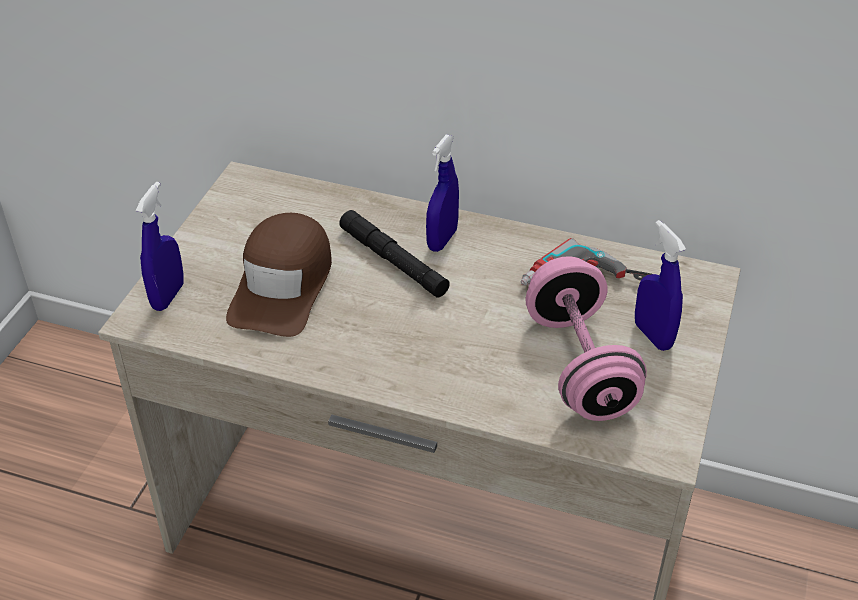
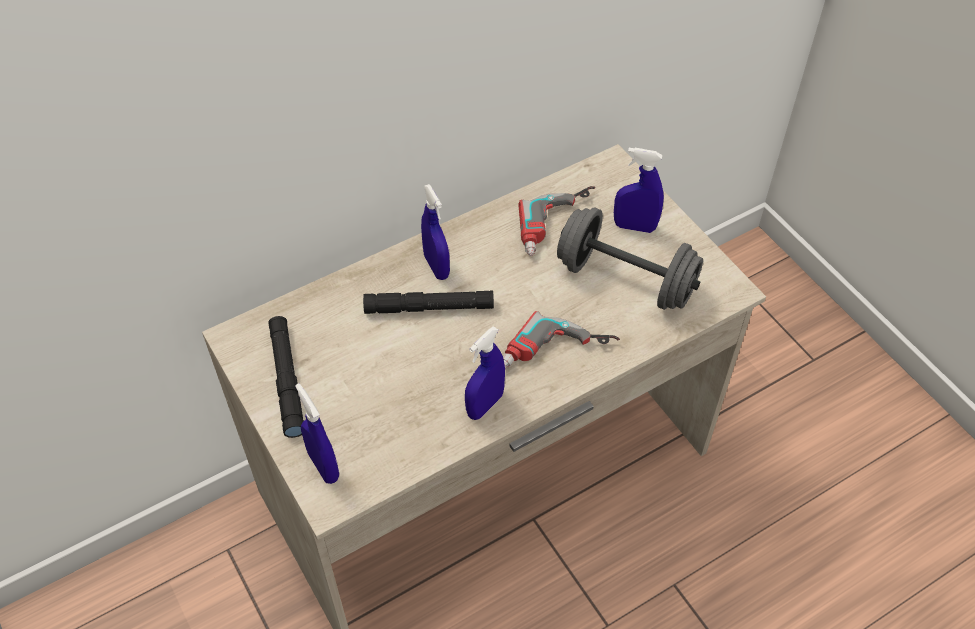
camera: 50 degrees left, 10 degrees up
(231, 228) = (287, 380): none -> black flashlight
(283, 286) = (388, 387): brown cap -> none
(327, 354) = (485, 405): none -> blue spray bottle
(432, 370) = (557, 356): none -> power drill
(579, 365) = (625, 279): pink dumbbell -> grey dumbbell

